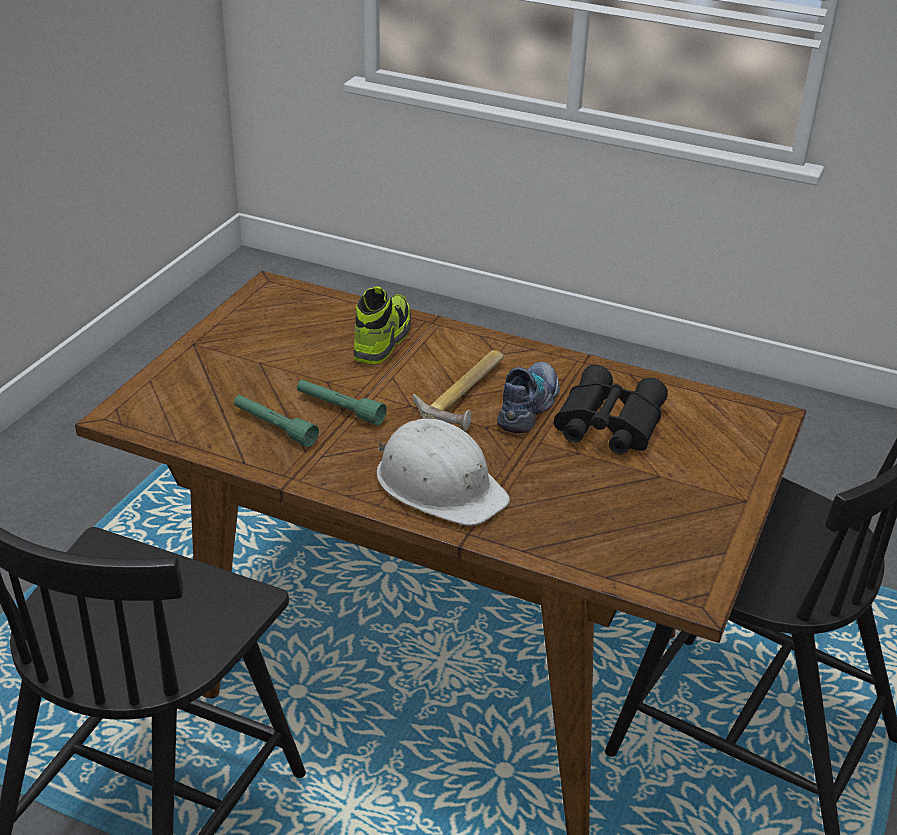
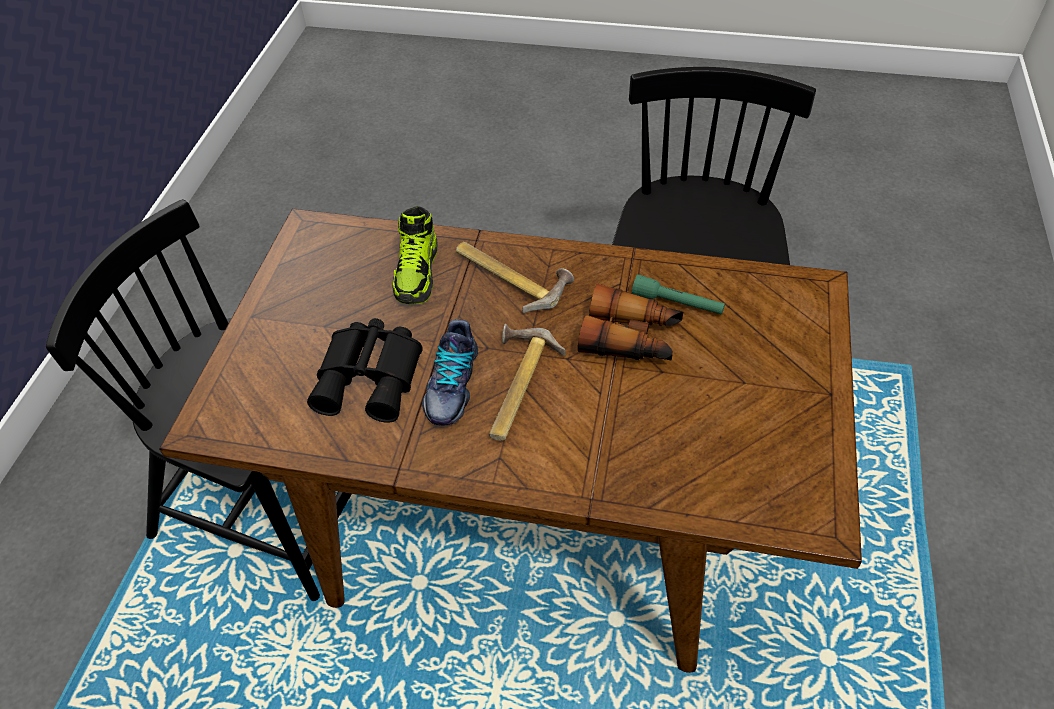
camera: 170 degrees right, 15 degrees up
(340, 409) = (631, 338): green flashlight -> binoculars
(382, 339) = (636, 451): shoe -> shoe (417, 274)
(440, 485) = (511, 276): white hard hat -> hammer

